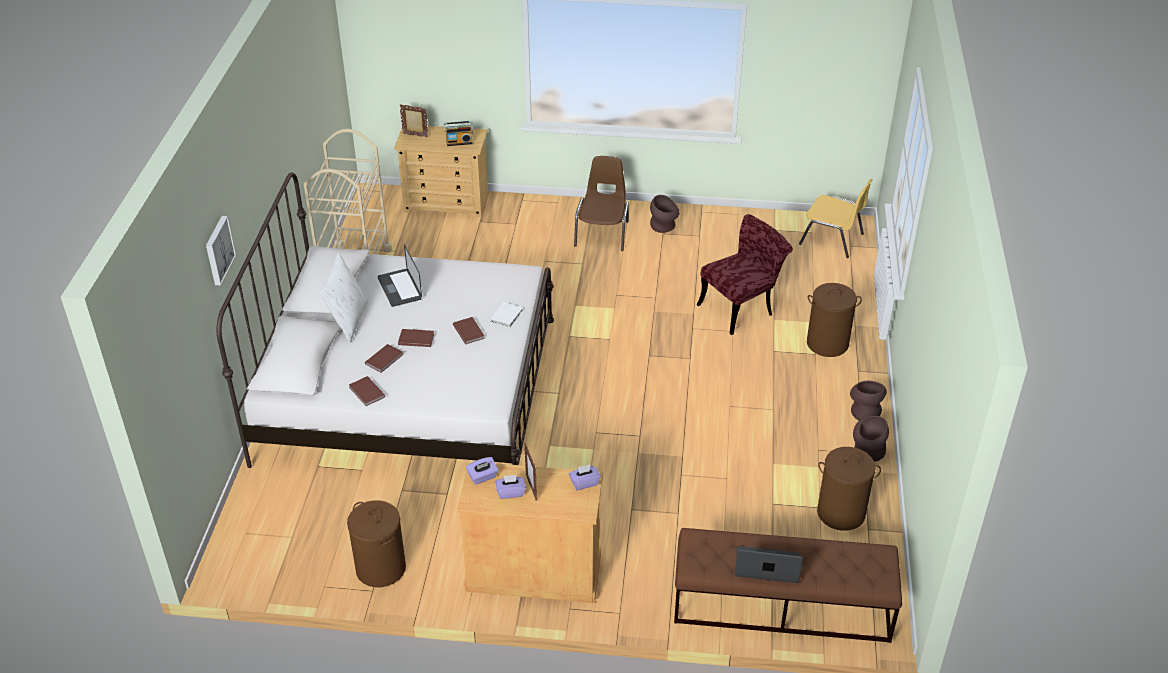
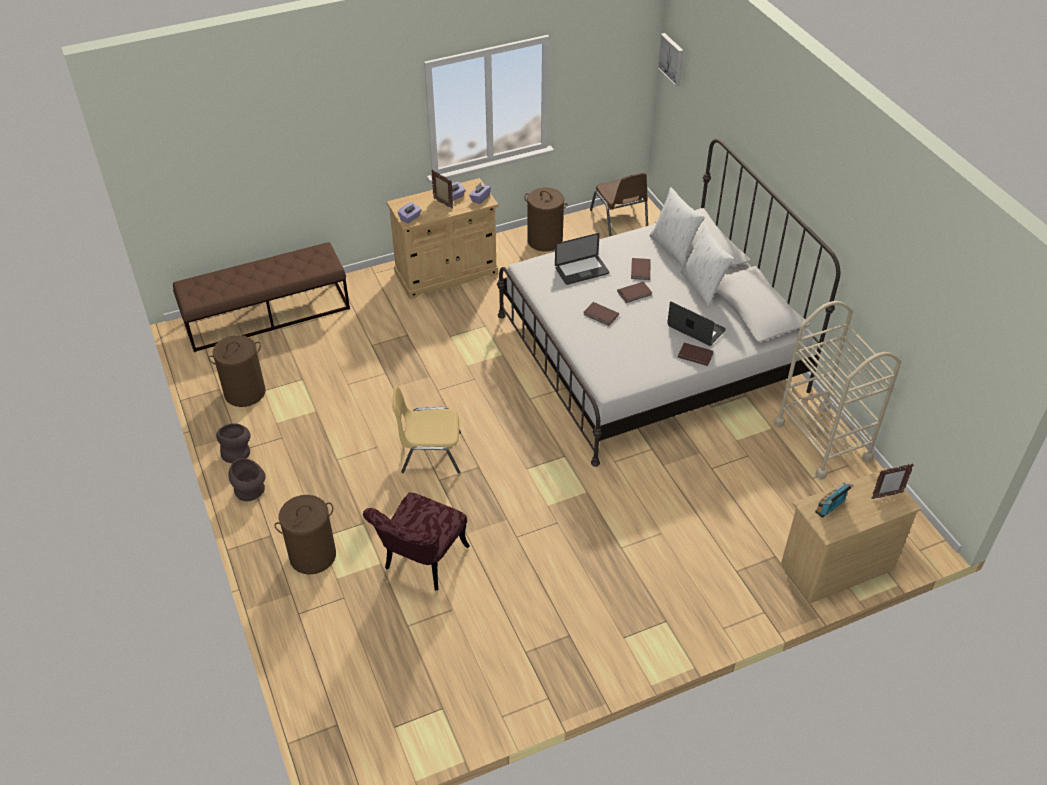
camera: 150 degrees right, 5 degrees up
(218, 250) = (749, 126): picture -> picture (672, 58)
(325, 369) = (673, 248): none -> white pillow
(366, 393) = (625, 244): brown book -> brown book (695, 355)
(507, 315) = (584, 340): white book -> none
(603, 233) = (634, 603): brown chair -> brown chair (619, 219)
(663, 227) = (575, 646): brown vase -> none
(767, 566) = (272, 266): laptop -> laptop (582, 271)
(832, 239) = (363, 726): yellow chair -> yellow chair (430, 452)

